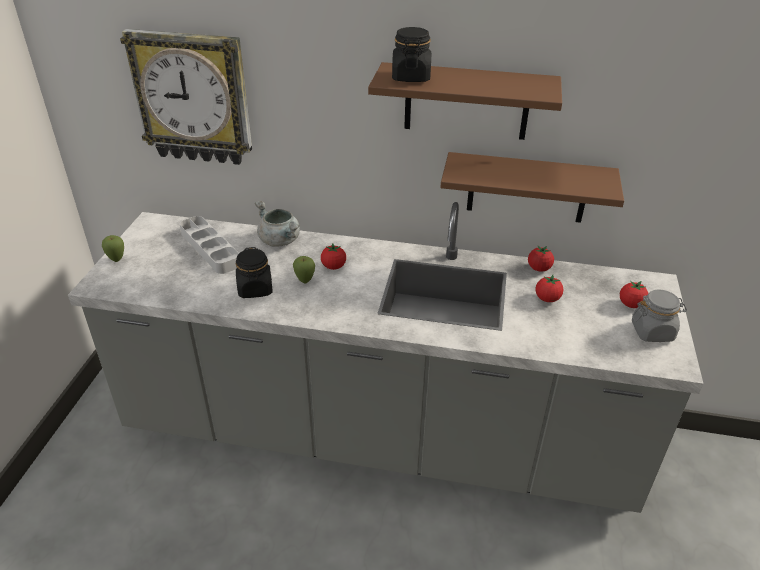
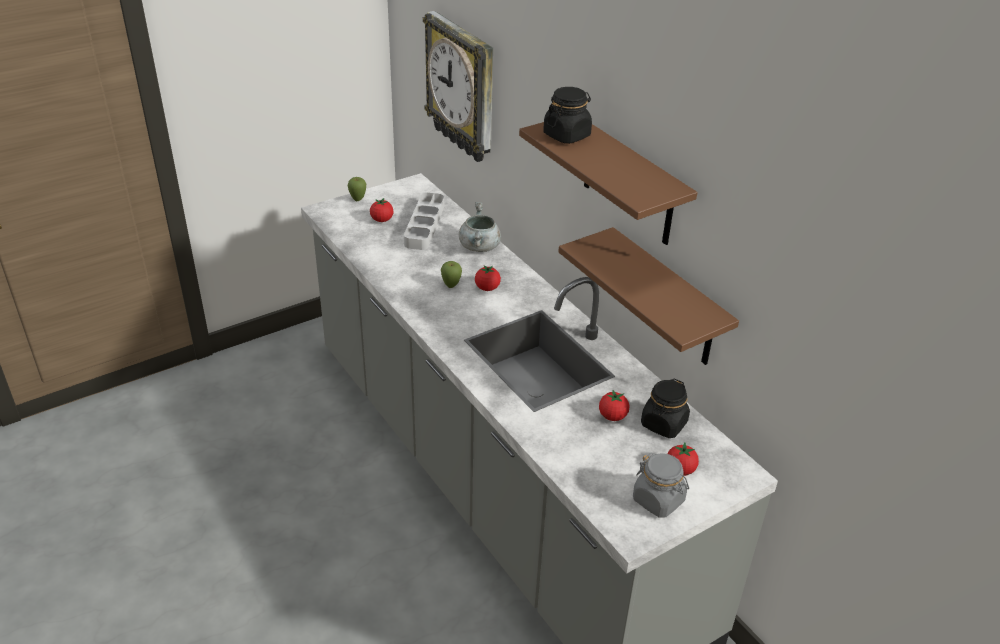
camera: 45 degrees right, 0 degrees up
(255, 289) = (410, 271): black jar -> black jar (663, 424)
(539, 268) = (649, 391): tomato -> tomato (382, 220)

